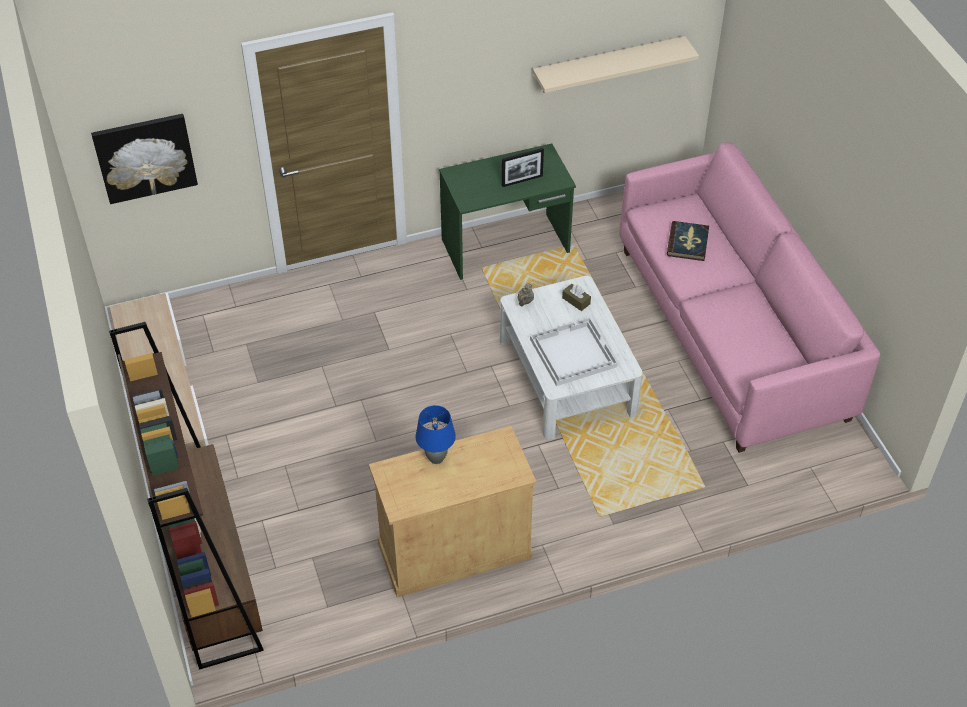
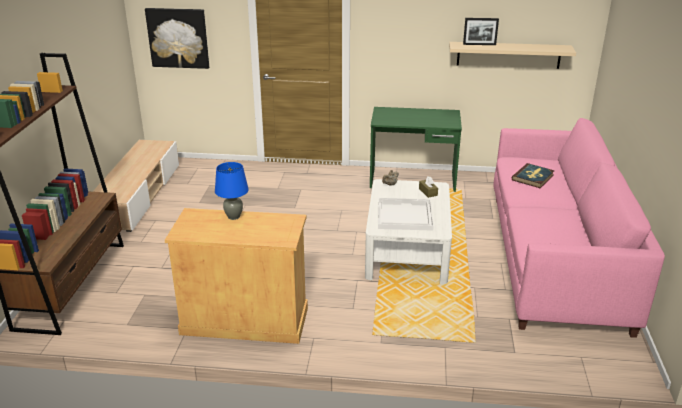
camera: 25 degrees right, 20 degrees down
(522, 181) = (425, 120): picture frame -> picture frame (479, 44)

